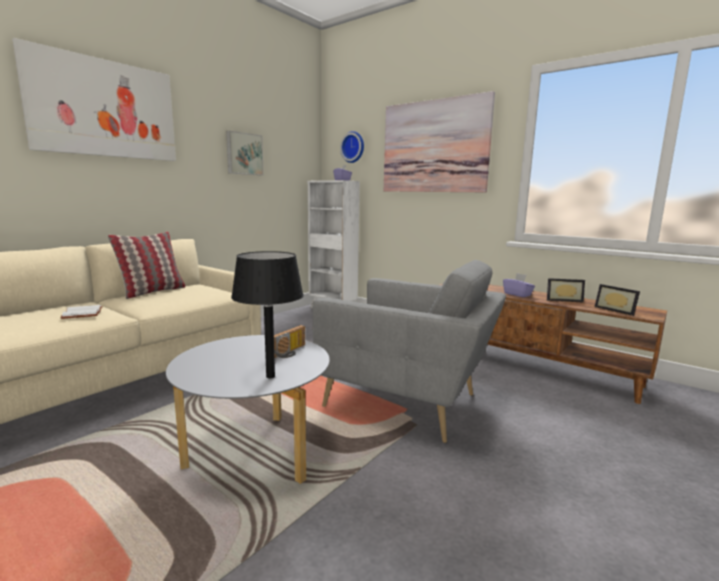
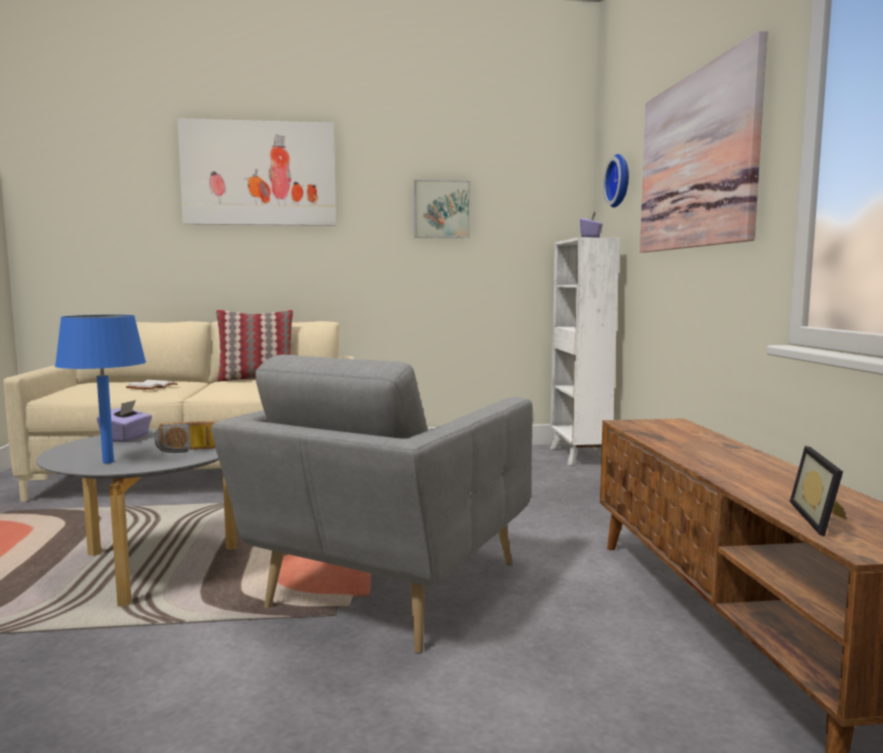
camera: 45 degrees right, 5 degrees down
(270, 376) = (108, 462): black table lamp -> blue table lamp
(407, 403) = (388, 589): grey armchair -> grey armchair turned 45 degrees clockwise
(517, 294) = (701, 454): purple tissue box -> purple tissue box (127, 438)
(563, 300) = (767, 479): picture frame -> none

